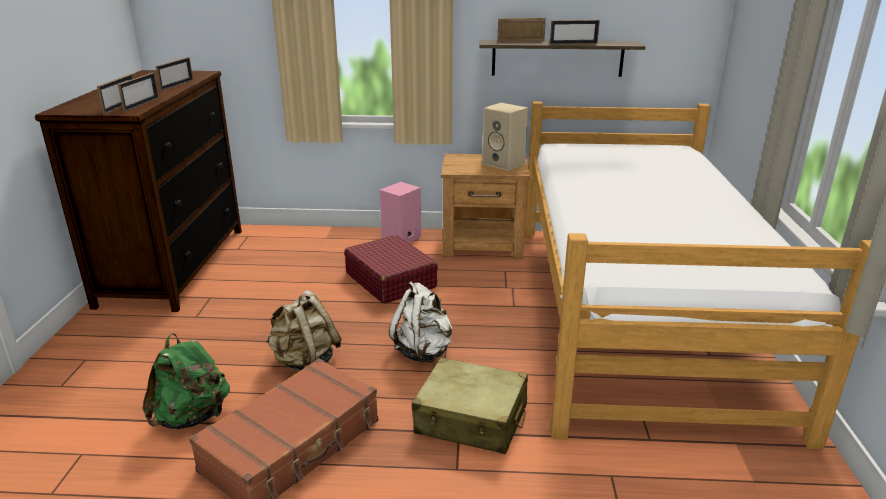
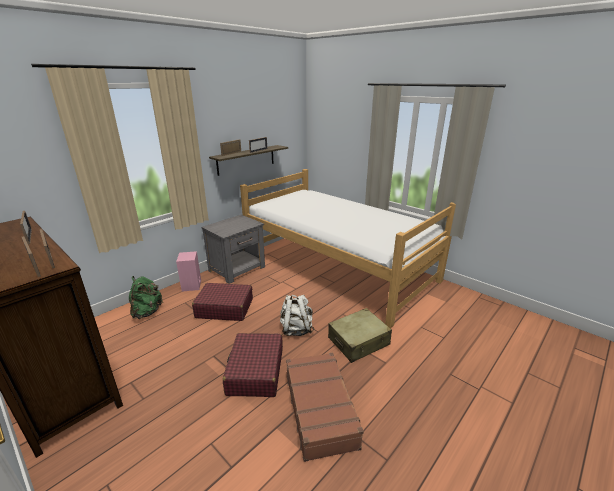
camera: 50 degrees left, 0 degrees up
(192, 417) = (250, 444): green backpack -> green backpack (147, 312)
(305, 362) = (255, 372): beige backpack -> red suitcase
(484, 244) = (238, 269): brown nightstand -> grey nightstand
(504, 164) = (241, 221): beige speaker -> none

